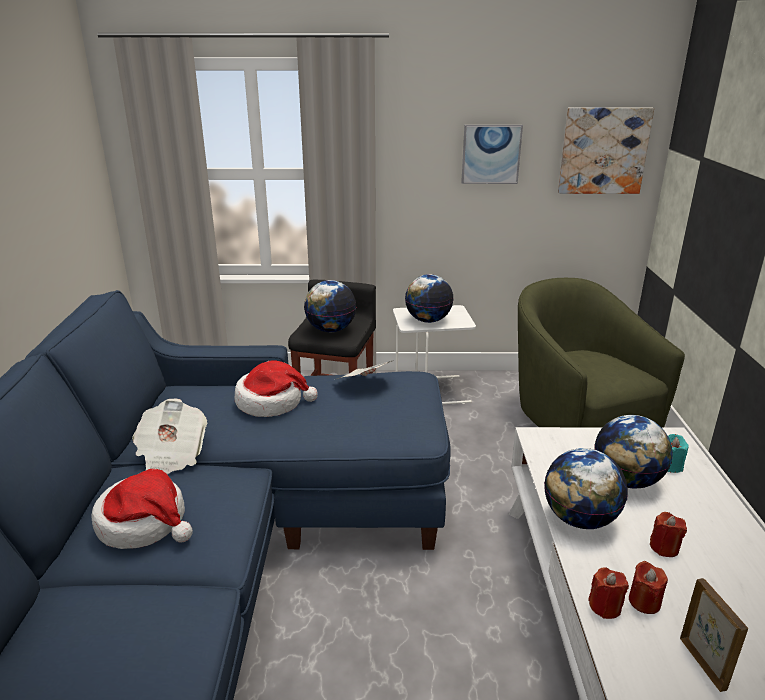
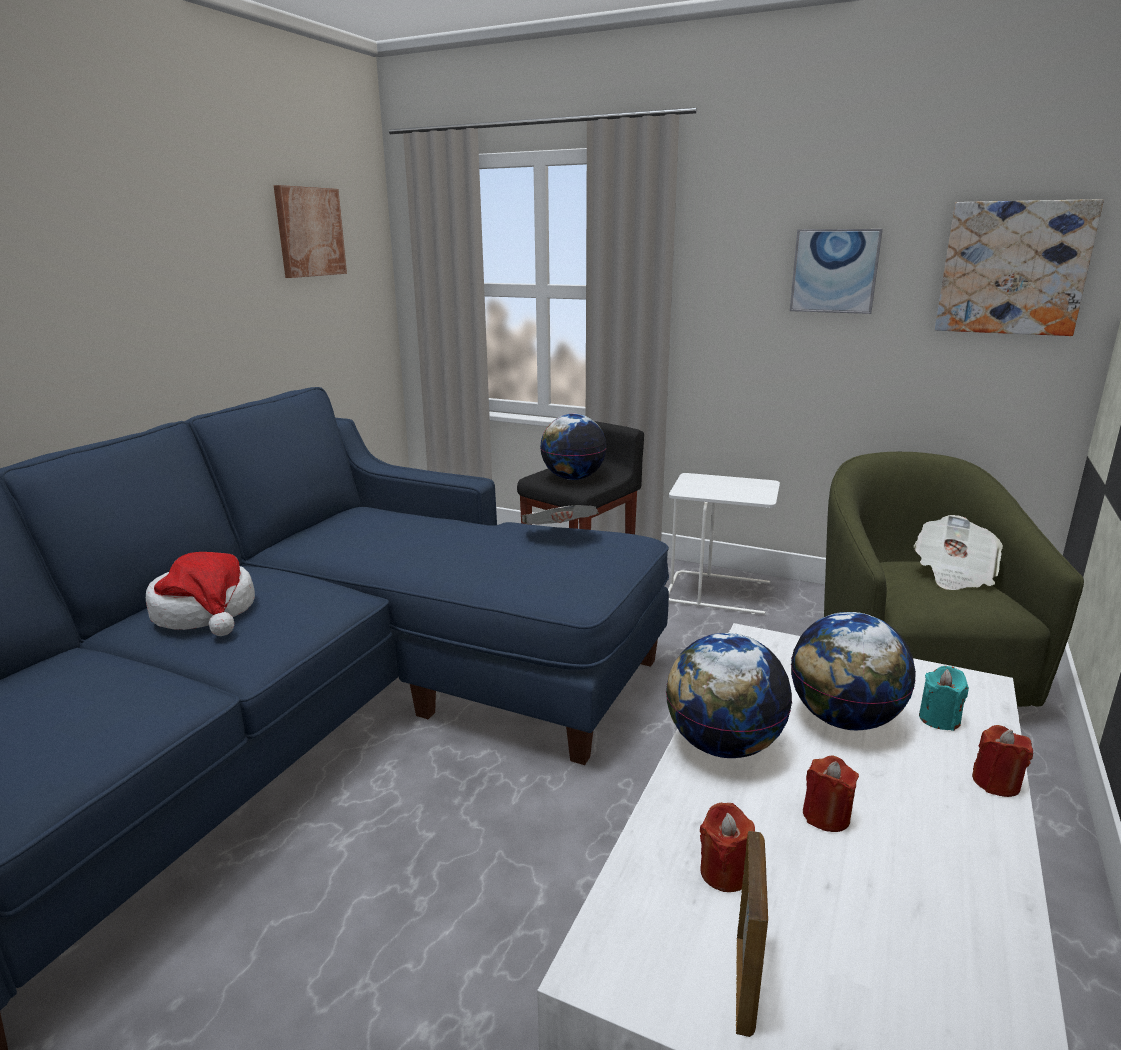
camera: 25 degrees right, 5 degrees down
(49, 138) = (309, 232): none -> picture
(171, 455) = (295, 562): newspaper -> newspaper (953, 574)
(271, 402) = (437, 533): hat -> none
(428, 320) = (715, 489): globe -> none
(605, 606) = (657, 858): red candle -> red candle (996, 783)

